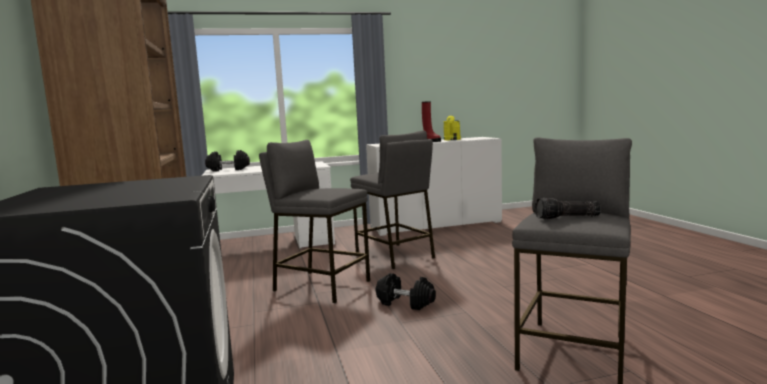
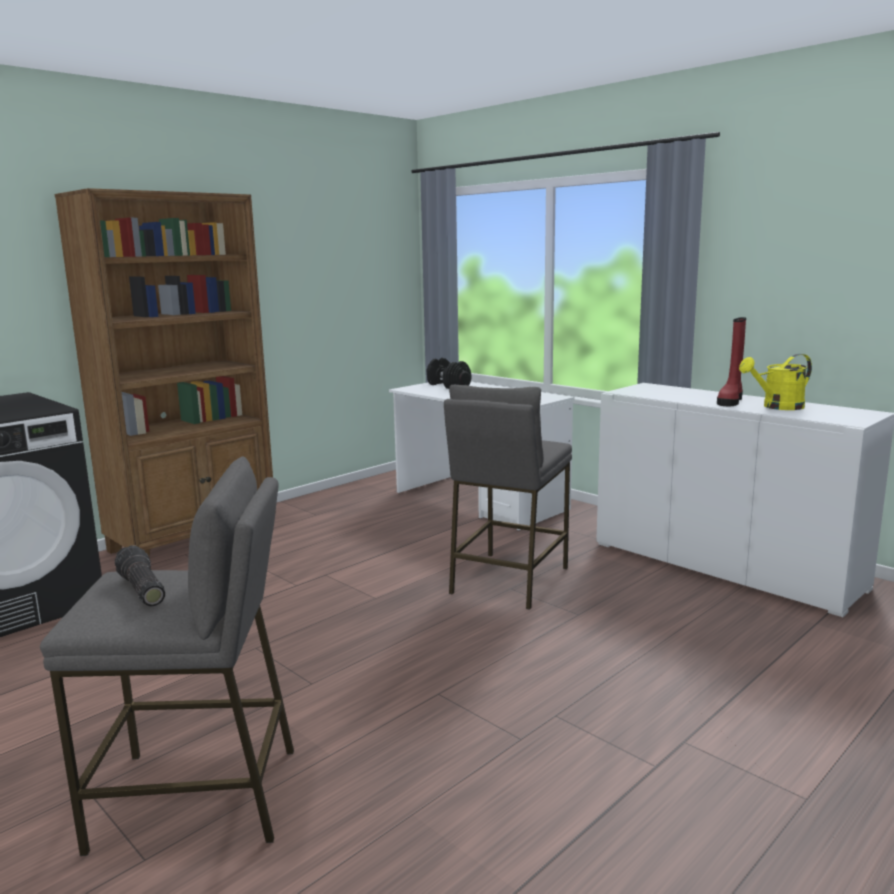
camera: 60 degrees right, 5 degrees up
(321, 286) = (350, 571): grey stool -> none
(405, 303) = (322, 634): black dumbbell -> none

